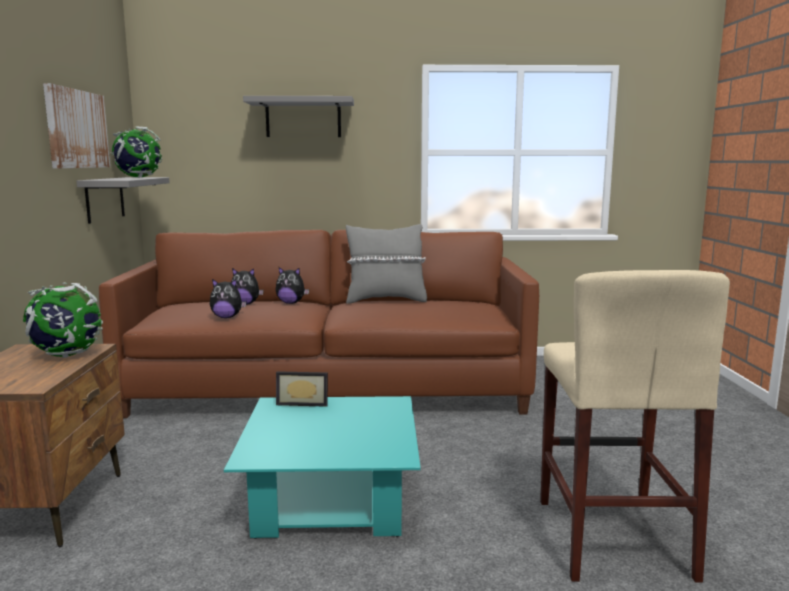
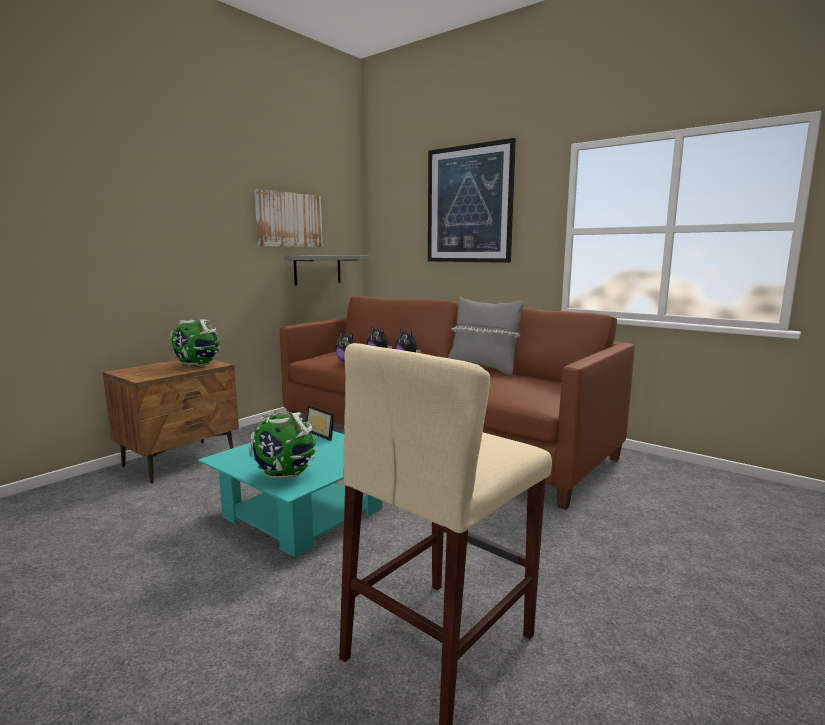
camera: 40 degrees right, 0 degrees up
(138, 177) = (344, 254): globe -> globe (284, 475)
(303, 118) = (469, 204): grey shelf -> picture

